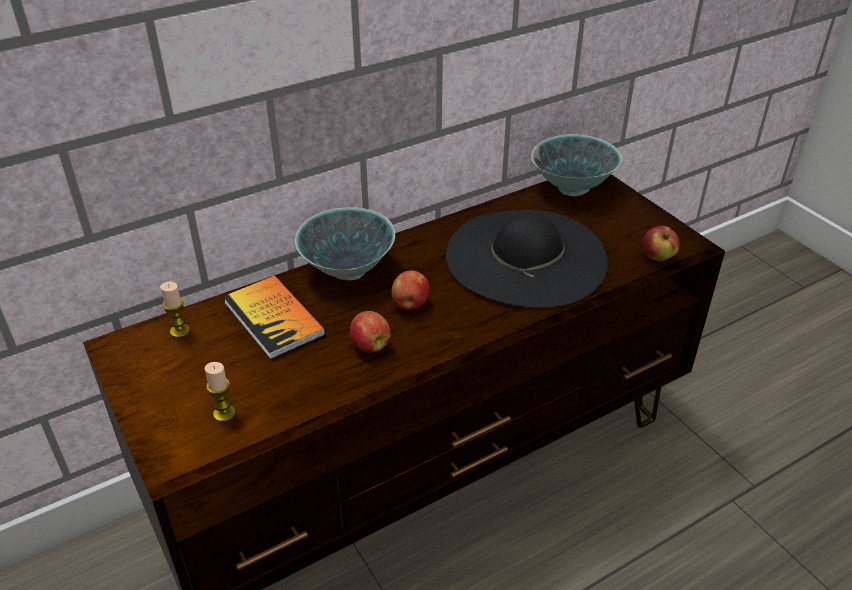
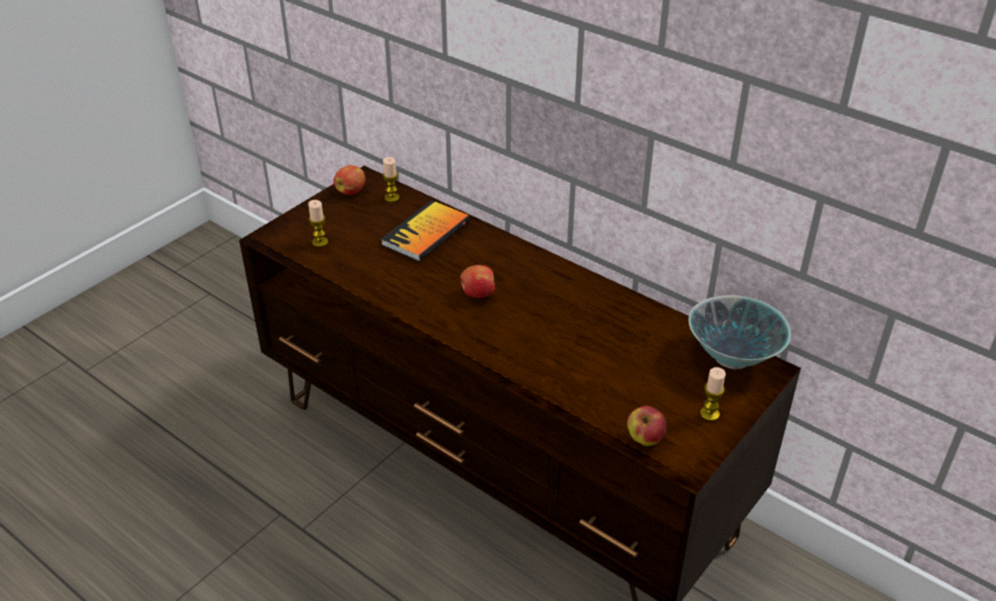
camera: 70 degrees right, 0 degrees up
(348, 270) = (505, 251): bowl -> none
(370, 345) = (418, 286): apple -> apple (351, 191)
(526, 257) = (587, 347): black hat -> none
(636, 218) = (709, 414): none -> candle

